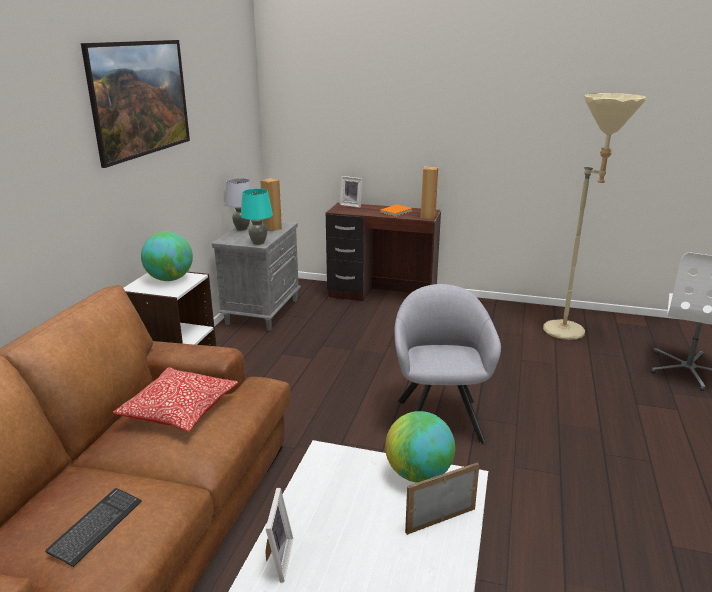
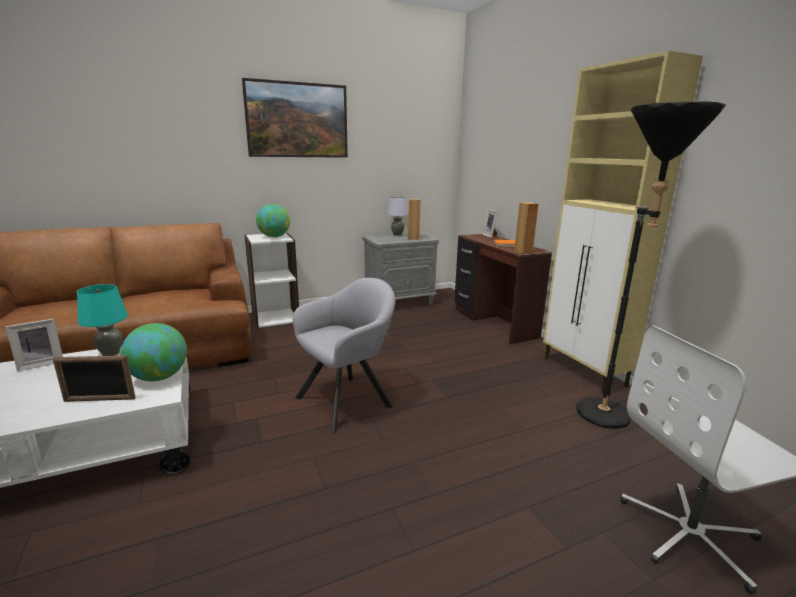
camera: 50 degrees right, 5 degrees down
(96, 527) = (44, 311): keyboard -> none
(179, 410) = (173, 295): pillow -> none
(258, 243) = (382, 241): turquoise table lamp -> turquoise table lamp (111, 353)
(440, 520) = (99, 400): picture frame -> picture frame turned 150 degrees clockwise
(506, 308) = (584, 372): none -> beige cabinet
(572, 333) = (609, 420): beige floor lamp -> black floor lamp

